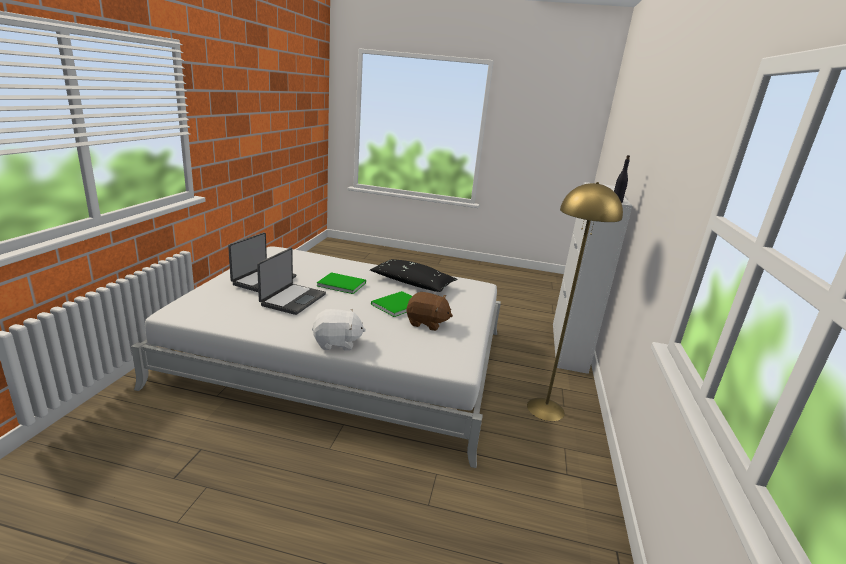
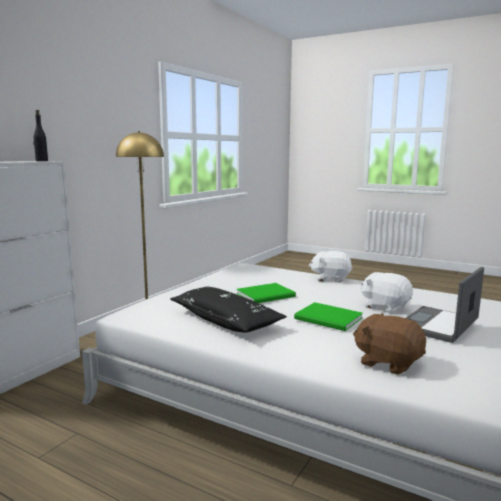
camera: 160 degrees left, 10 degrees down
(292, 299) = (385, 307): laptop -> white plush toy
(427, 323) = (245, 284): brown plush toy -> brown plush toy (388, 362)

